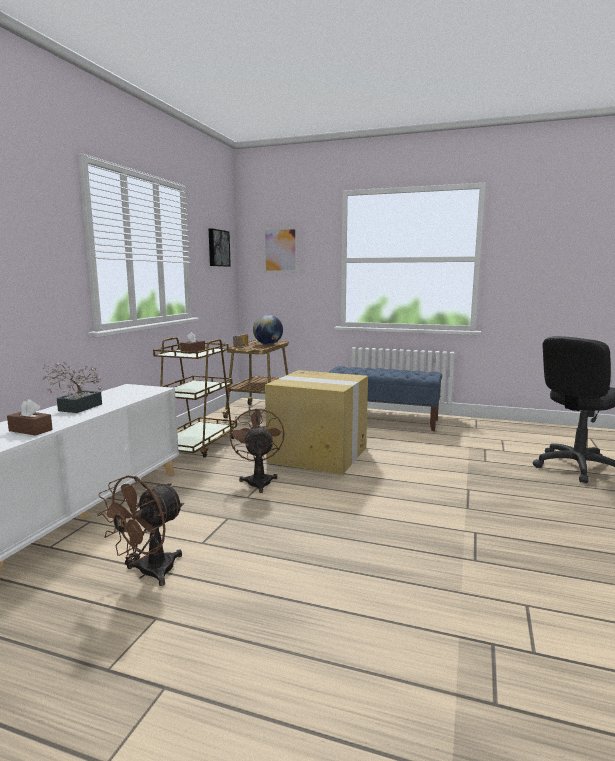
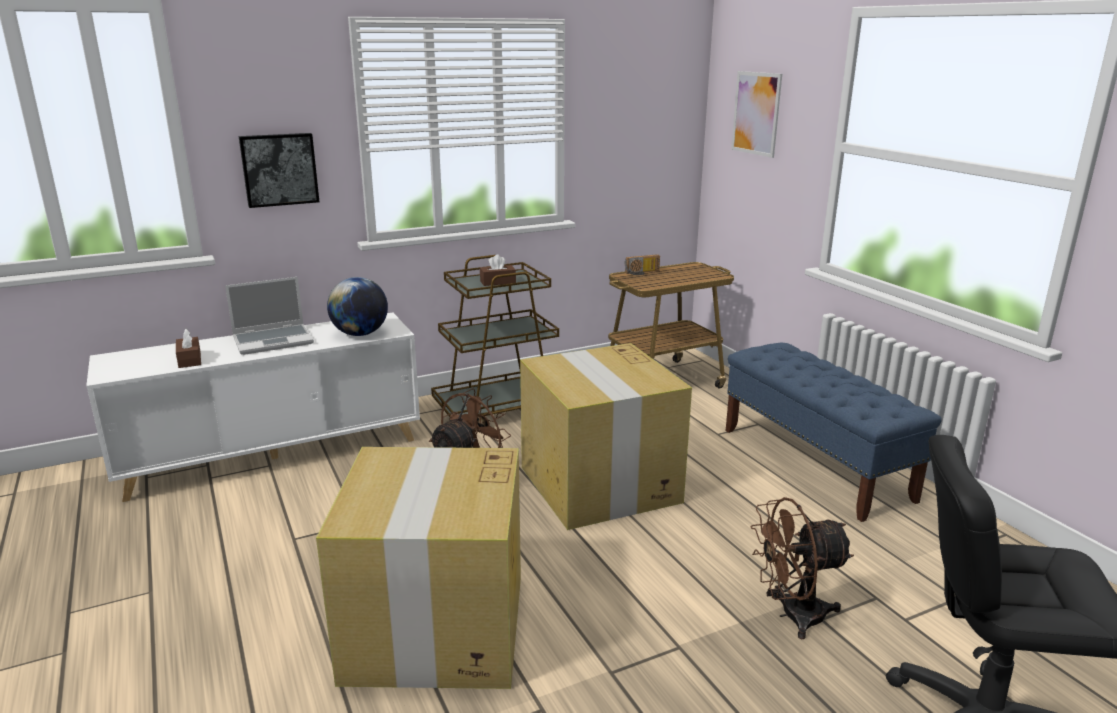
camera: 45 degrees right, 10 degrees up
(76, 408) = (274, 340): potted plant -> laptop
(148, 573) = (213, 546): brown fan -> brown fan (792, 615)
(218, 248) = (646, 108): picture -> picture (279, 169)
(268, 344) = (685, 278): globe -> globe (360, 334)
(373, 533) = (435, 629): none -> cardboard box

